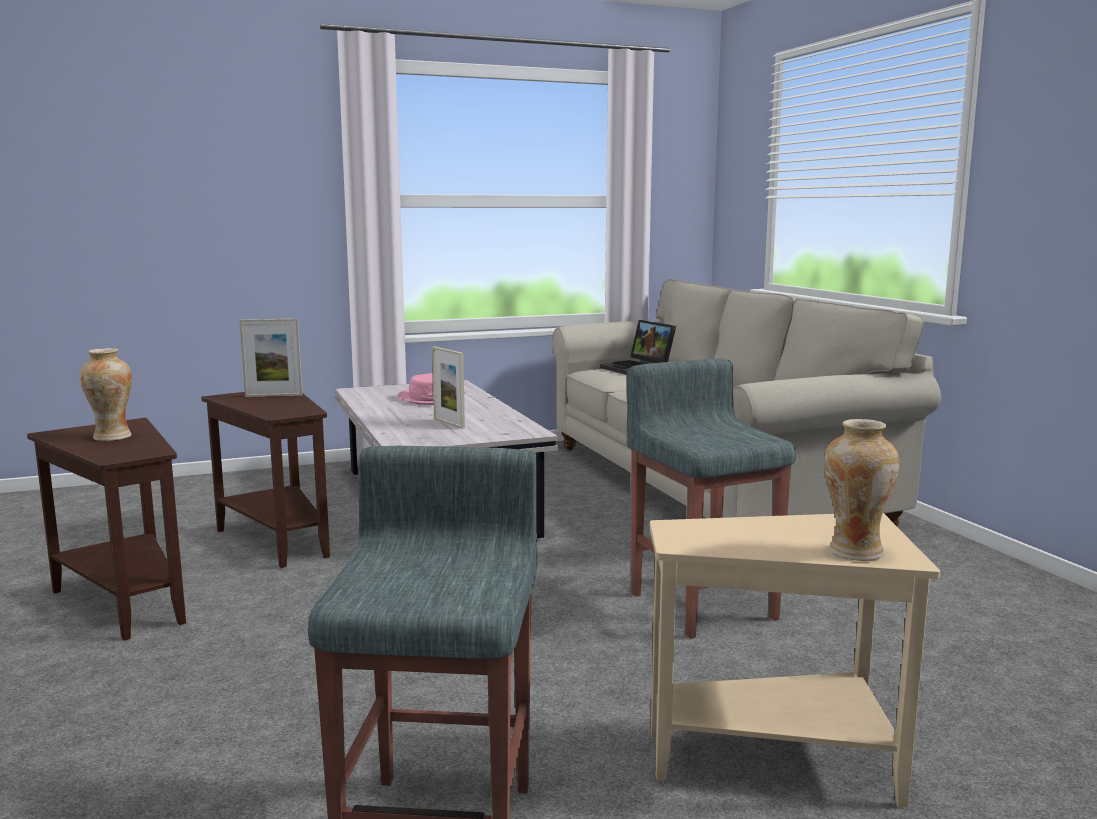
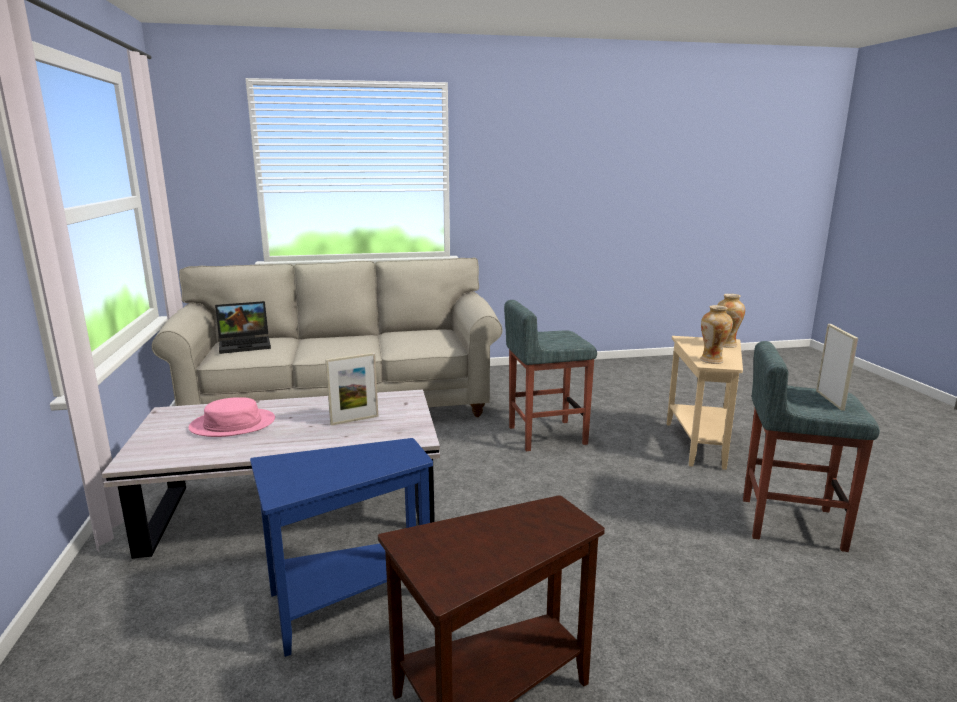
camera: 80 degrees left, 5 degrees up
(112, 437) = (484, 540): vase -> vase (712, 361)
(273, 396) = (304, 465): picture frame -> picture frame (829, 400)
(278, 539) = (344, 604): brown side table -> blue side table

